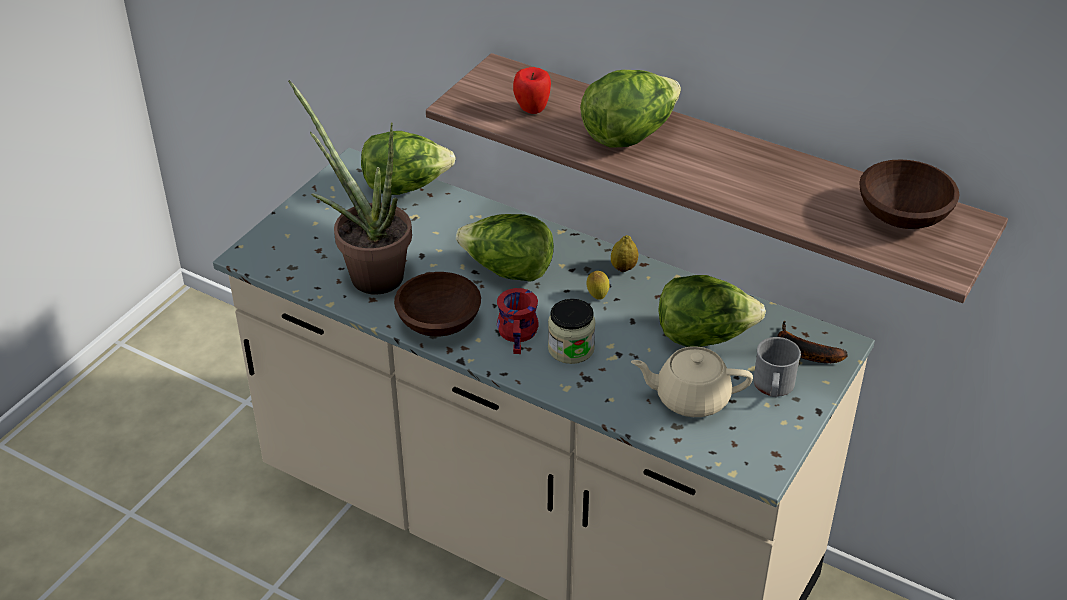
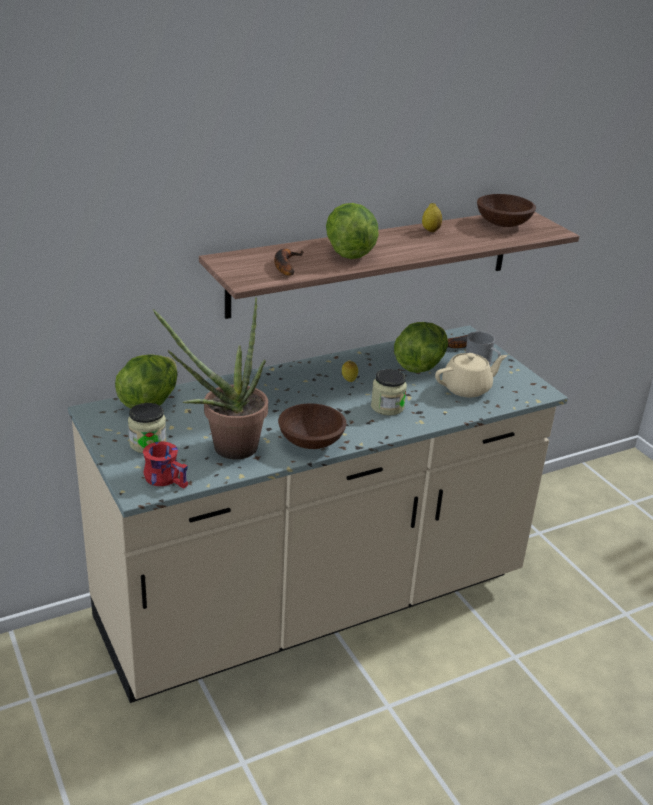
camera: 60 degrees left, 10 degrees down
(330, 222) = (148, 444): none -> jar
(507, 271) = (289, 399): lettuce -> none
(520, 334) = (355, 417): red mug -> red mug (167, 477)
(532, 110) = (285, 265): apple -> banana
(623, 268) = (332, 363): lemon -> lemon (430, 230)
(690, 398) = (467, 388): beige teapot -> beige teapot turned 150 degrees counterclockwise

